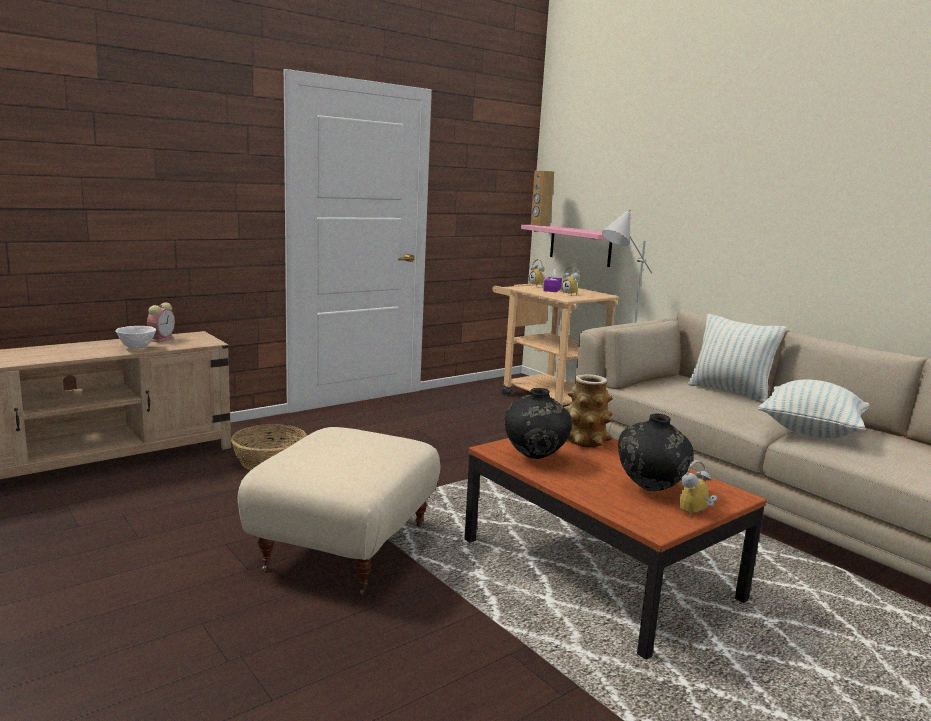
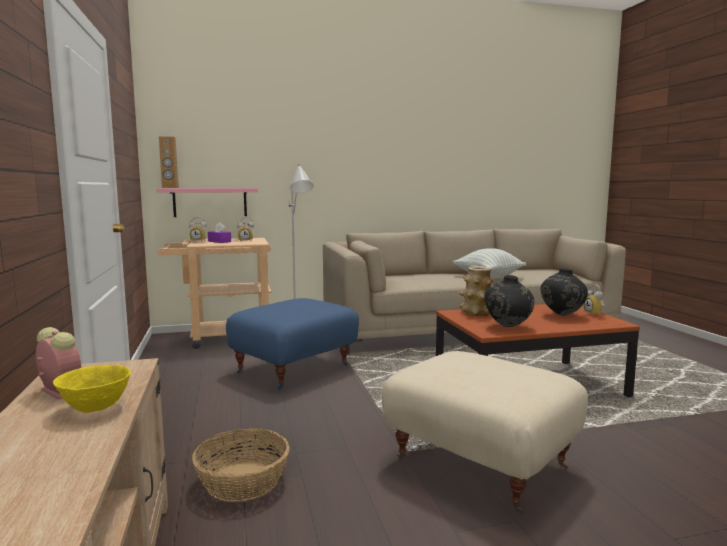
camera: 65 degrees left, 5 degrees down
(137, 347) = (95, 408): white bowl -> yellow bowl
(498, 438) = (295, 369): none -> blue ottoman
(730, 392) = (415, 275): pillow -> none

